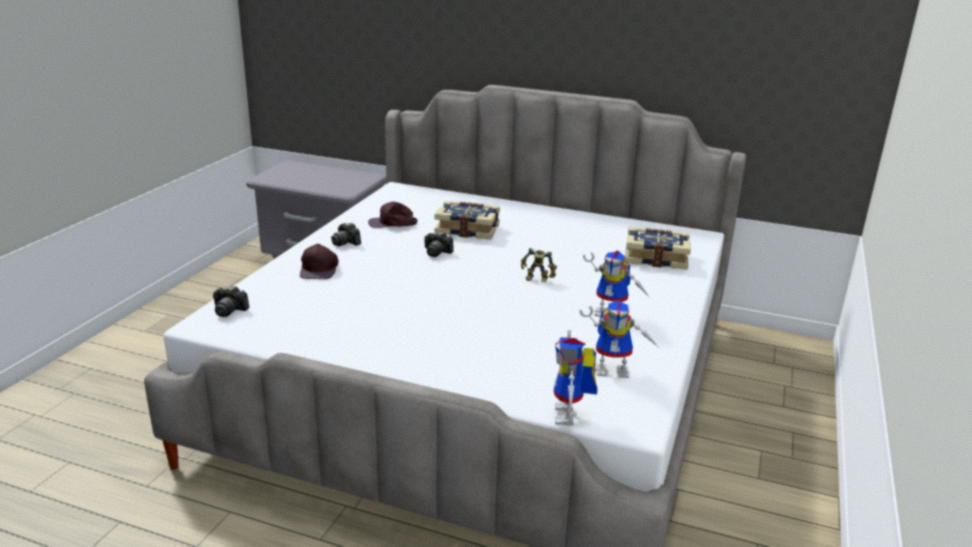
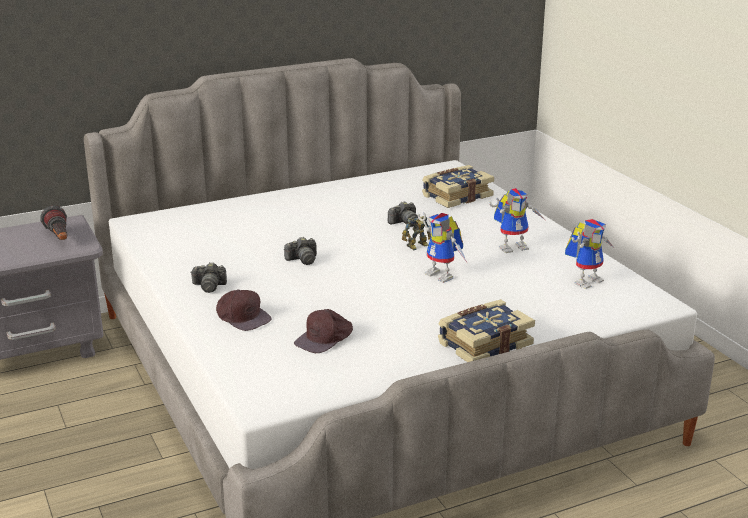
camera: 45 degrees left, 0 degrees up
(229, 310) = (253, 384): camera -> camera (404, 223)
(345, 183) = (59, 238): none -> flashlight
(392, 223) = (208, 253): brown cap -> brown cap (325, 338)
(467, 229) = (282, 231): book -> book (484, 344)
(570, 416) = (626, 319): toy robot -> toy robot (444, 275)

